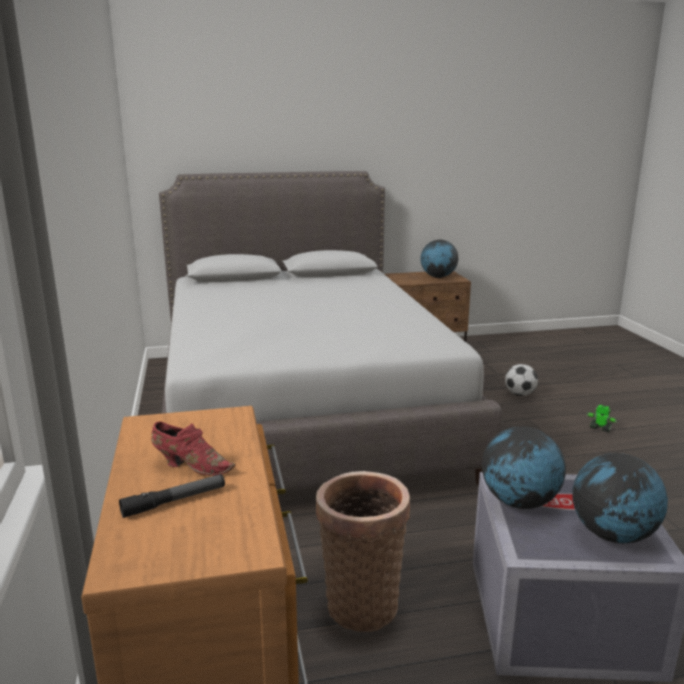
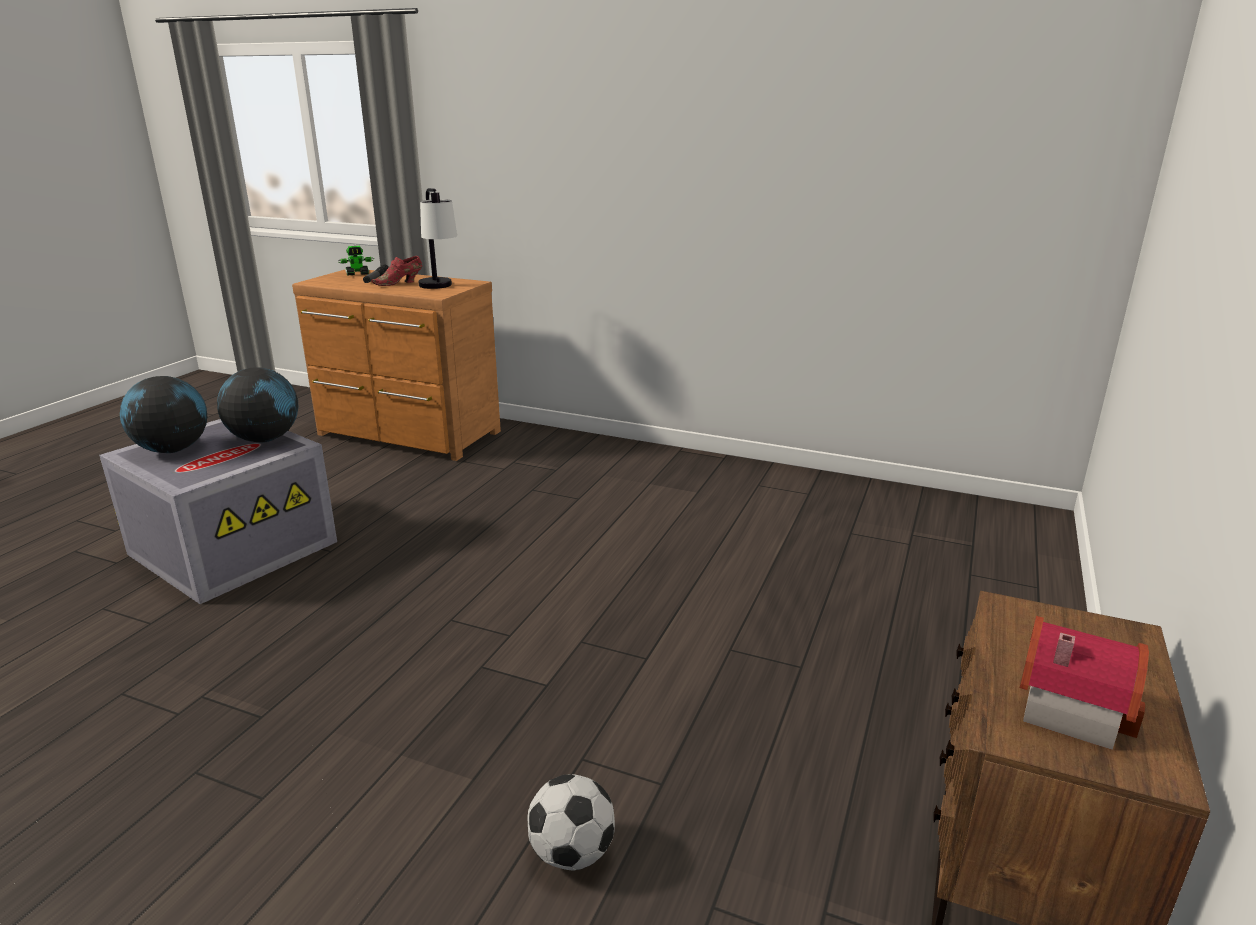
camera: 125 degrees right, 5 degrees up
(197, 427) = (440, 288): none -> table lamp
(302, 409) = (755, 568): grey bed -> none
(361, 602) = (389, 487): basket -> none
(438, 277) = (1067, 706): globe -> toy house
(600, 428) = (321, 852): toy robot -> toy robot (358, 274)

